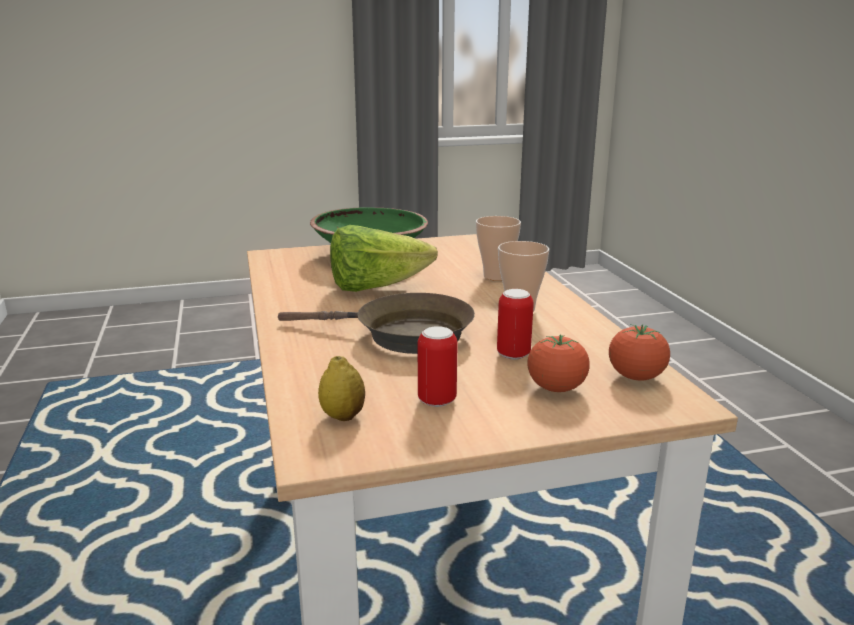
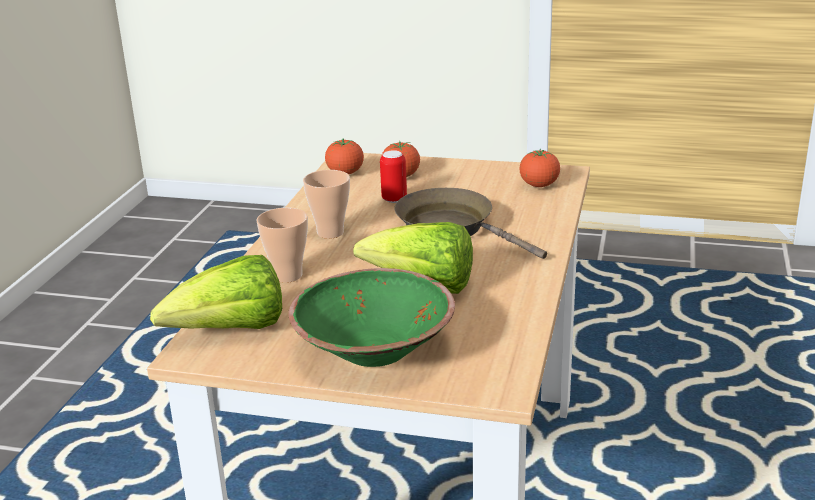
camera: 150 degrees left, 5 degrees up
(342, 416) = (539, 185): lemon -> tomato
(437, 400) = (477, 183): can -> none
(476, 248) = (231, 332): none -> lettuce

